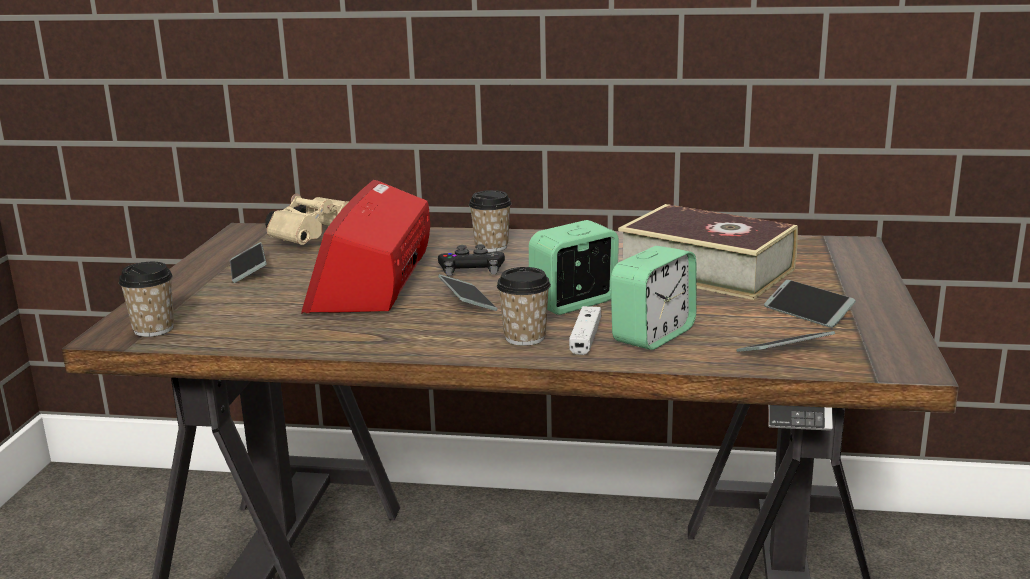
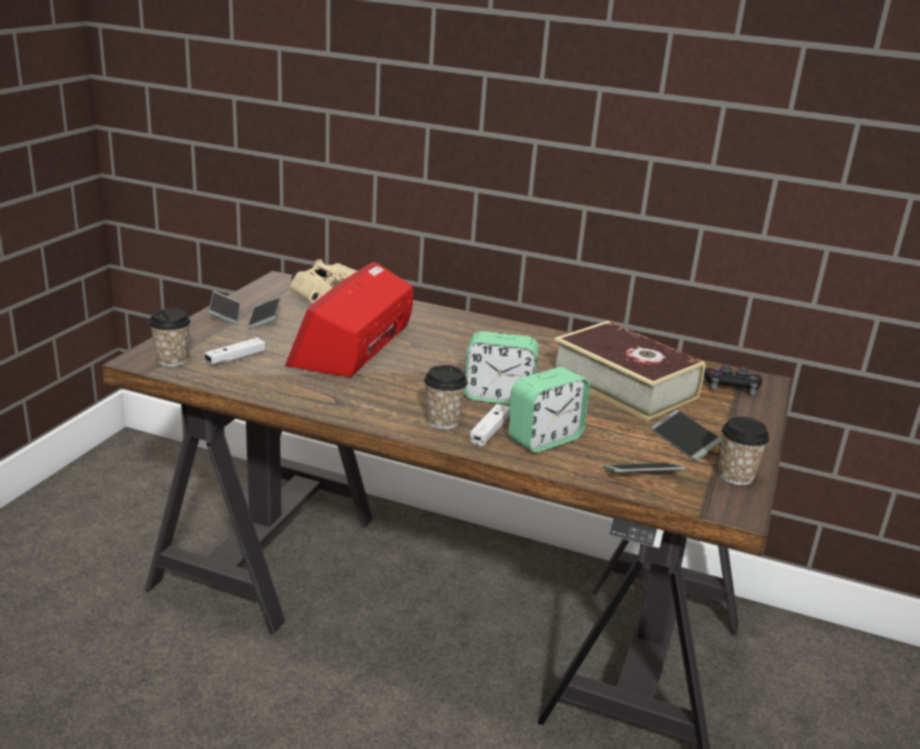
camera: 10 degrees right, 5 degrees up
(234, 315) = (235, 358): none -> white game controller
(467, 301) = (416, 378): phone -> phone (225, 313)
(471, 270) = (434, 349): black game controller -> black game controller (731, 386)
(491, 247) = (462, 330): cup -> cup (735, 476)
(574, 303) = (498, 397): alarm clock -> alarm clock turned 150 degrees counterclockwise

